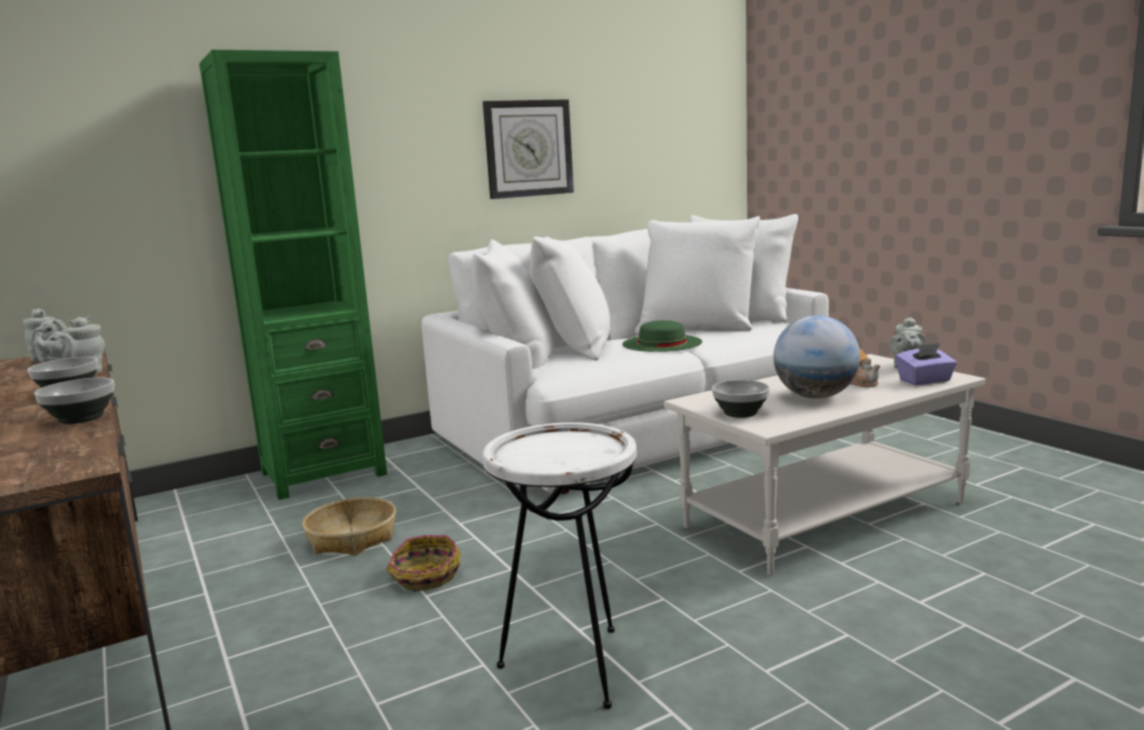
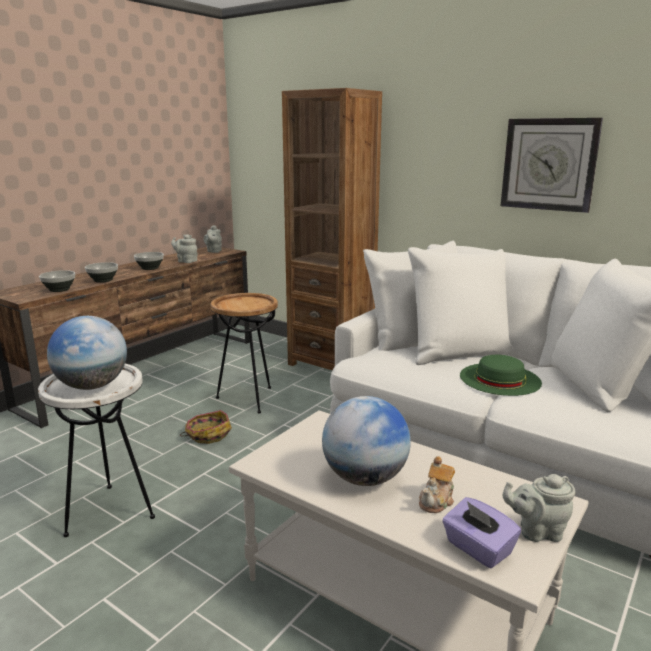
camera: 65 degrees right, 5 degrees up
(323, 473) = (331, 363): green bookcase -> brown bookcase
(352, 538) = (248, 399): basket -> brown side table
(580, 446) = (92, 386): none -> globe
(741, 413) = (293, 446): bowl -> bowl (59, 289)

